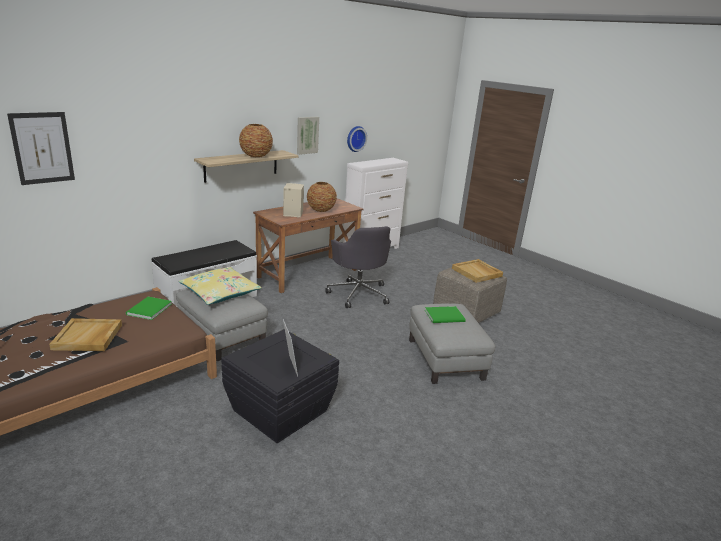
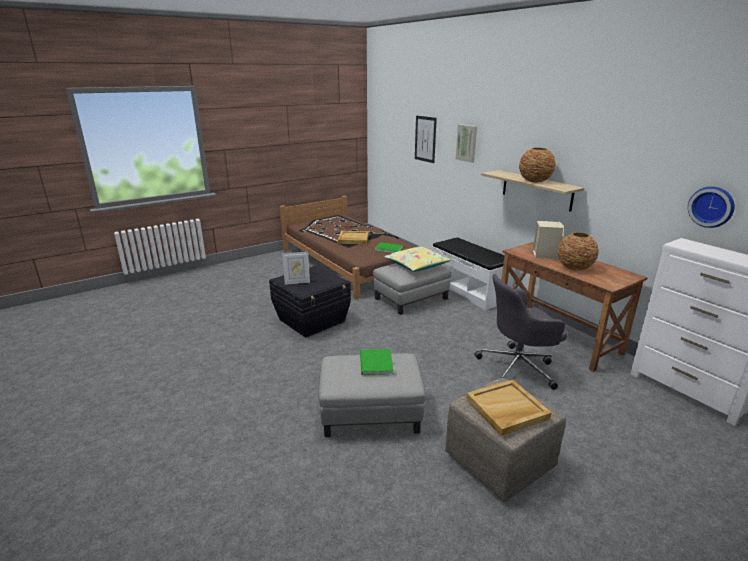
camera: 100 degrees right, 0 degrees up
(307, 135) = (620, 178): picture -> picture (467, 143)

